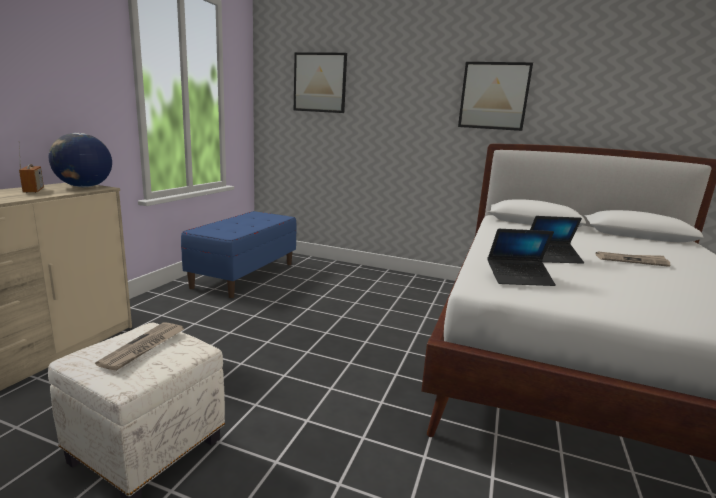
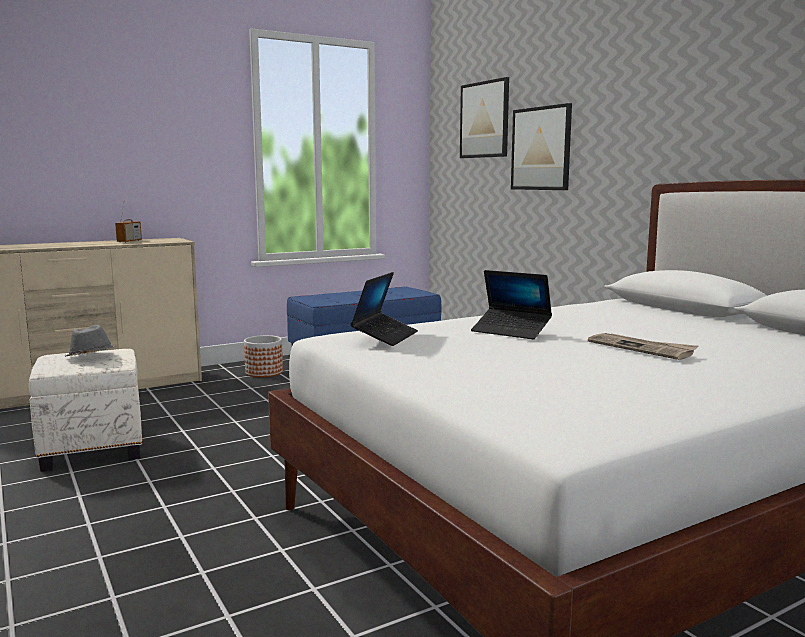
camera: 40 degrees right, 5 degrees down
(84, 187) = (171, 240): globe -> none
(144, 348) = (90, 357): newspaper -> grey hat
(180, 304) = (264, 372): none -> planter
(494, 96) = (670, 110): picture -> picture (541, 148)
(519, 278) = (385, 336): laptop -> laptop turned 105 degrees counterclockwise

